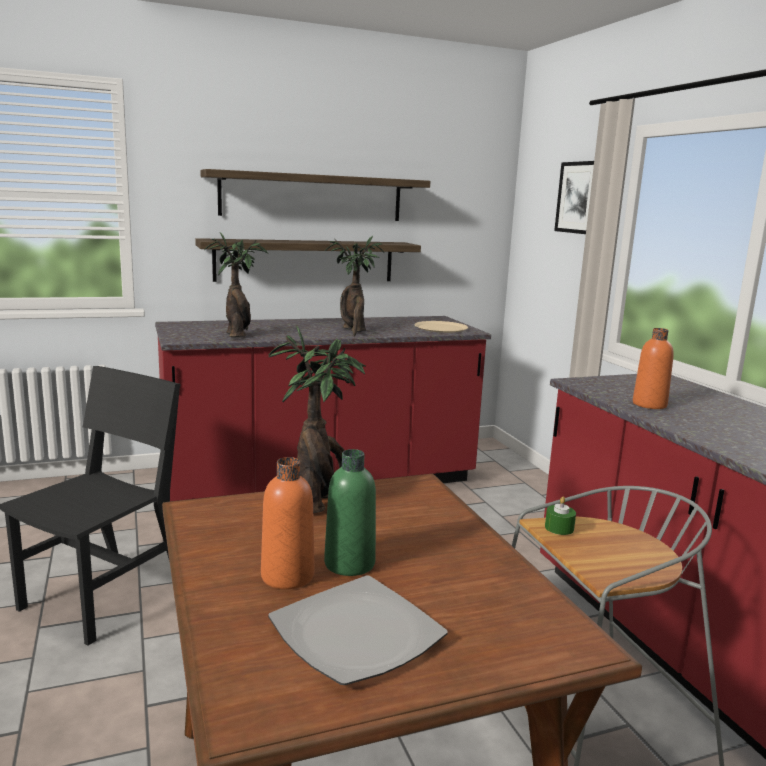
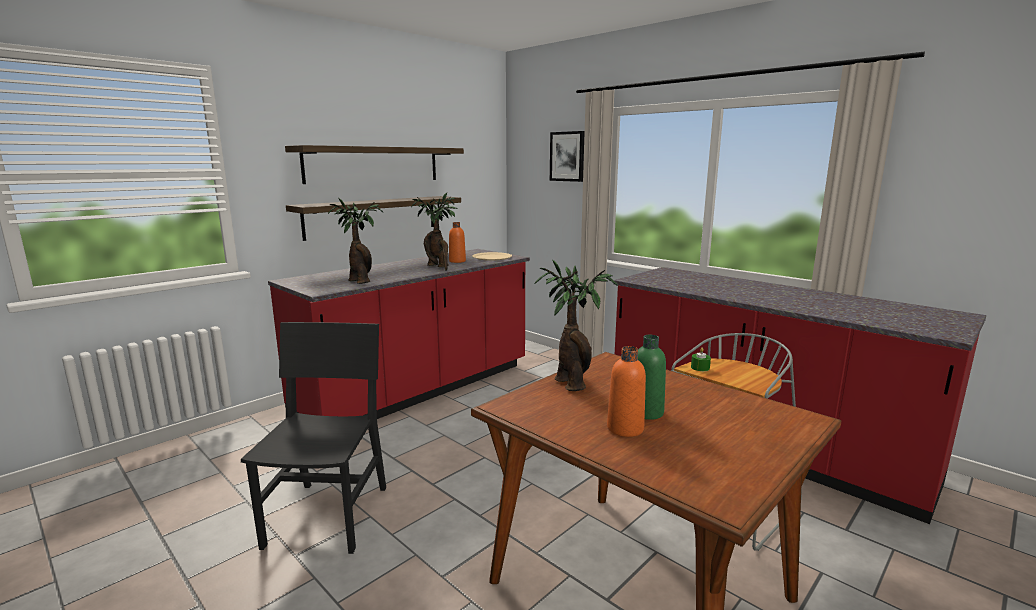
camera: 25 degrees left, 0 degrees up
(358, 634) = (710, 446): plate -> none
(649, 404) = (688, 286): orange bottle -> orange bottle (457, 261)

